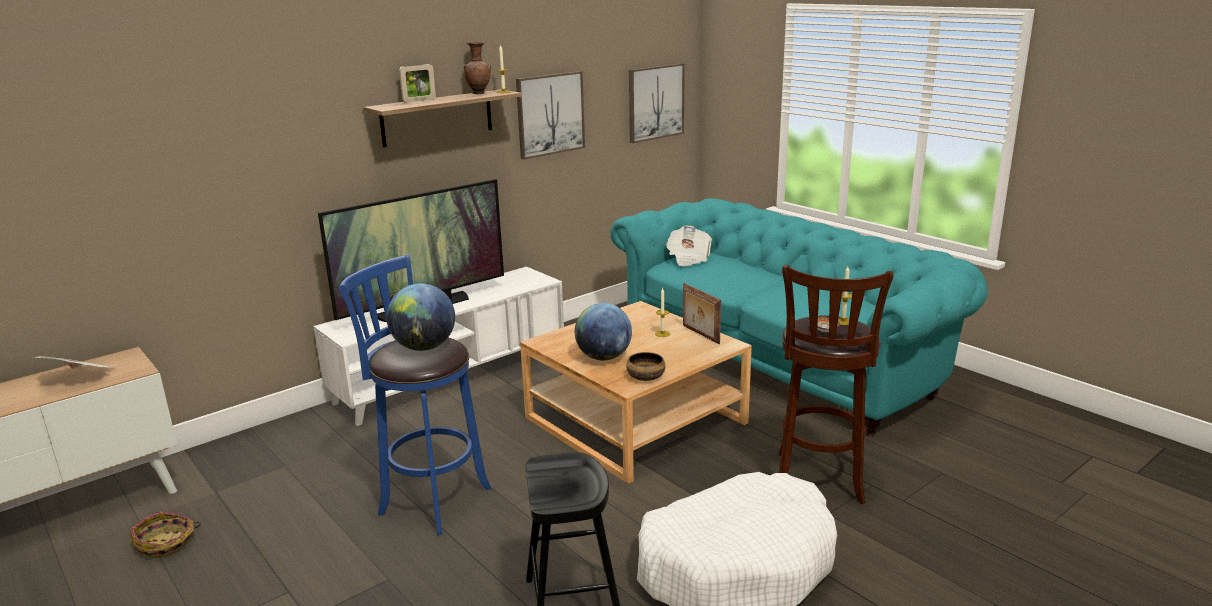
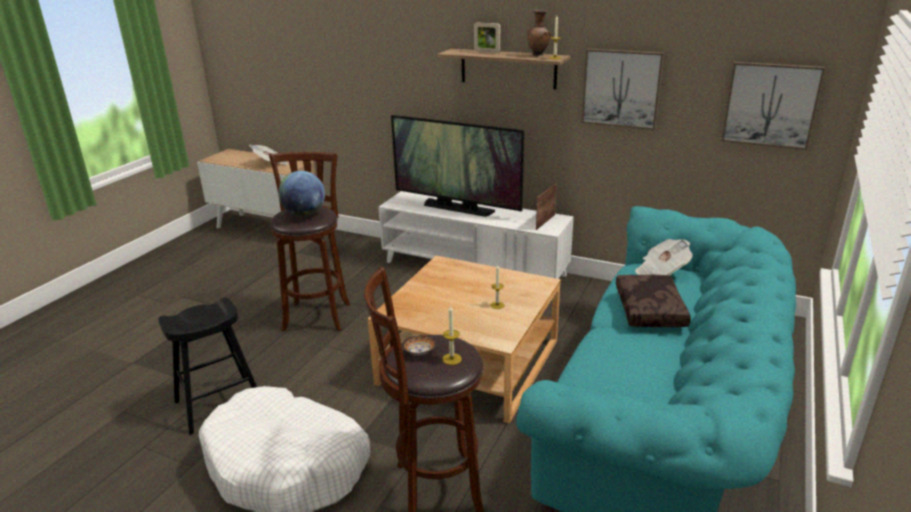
camera: 65 degrees right, 5 degrees up
(166, 543) = (247, 260): basket -> none
(430, 499) = (317, 314): blue stool -> brown stool
(603, 357) = (431, 292): globe -> none
(645, 377) = (408, 317): bowl -> none
(700, 334) = (511, 322): picture frame -> picture frame (544, 222)
(744, 276) = (651, 310): none -> brown pillow

